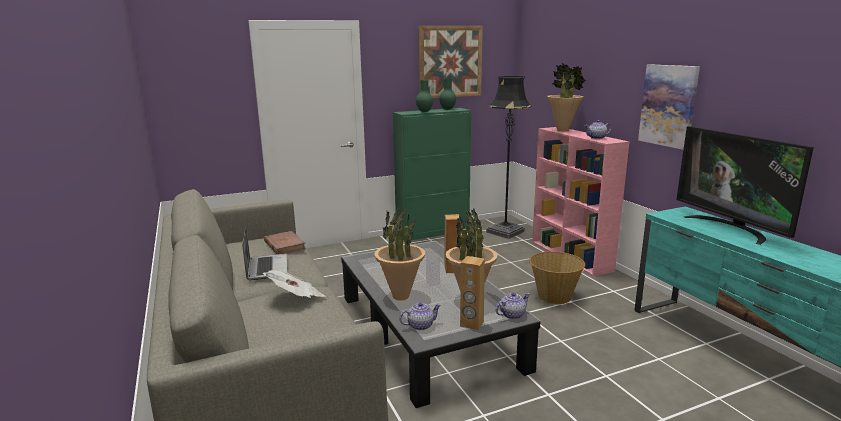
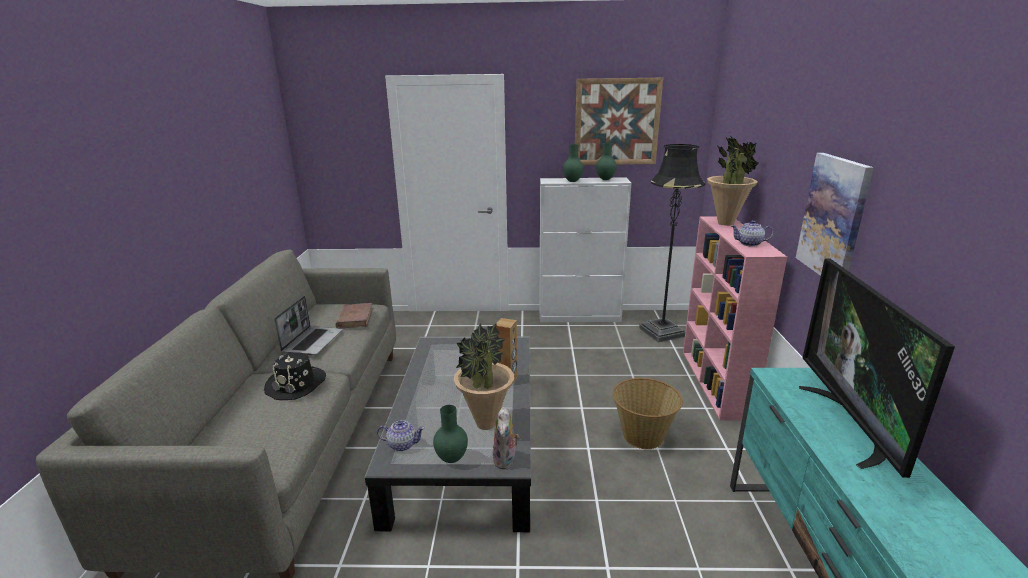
camera: 25 degrees right, 5 degrees up
(296, 298) = (296, 384): newspaper -> black hat
(400, 296) = (421, 401): potted plant -> none
(433, 232) = (580, 316): green cabinet -> white cabinet
(471, 324) = (452, 459): brown speaker -> green vase
(512, 315) = (506, 460): teapot -> plush toy

